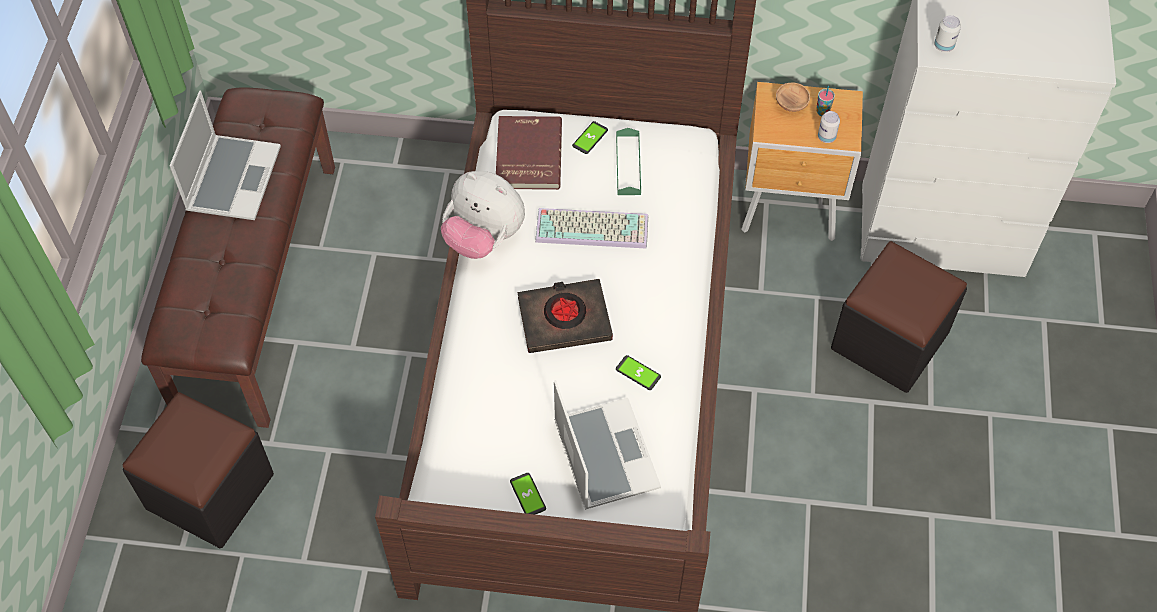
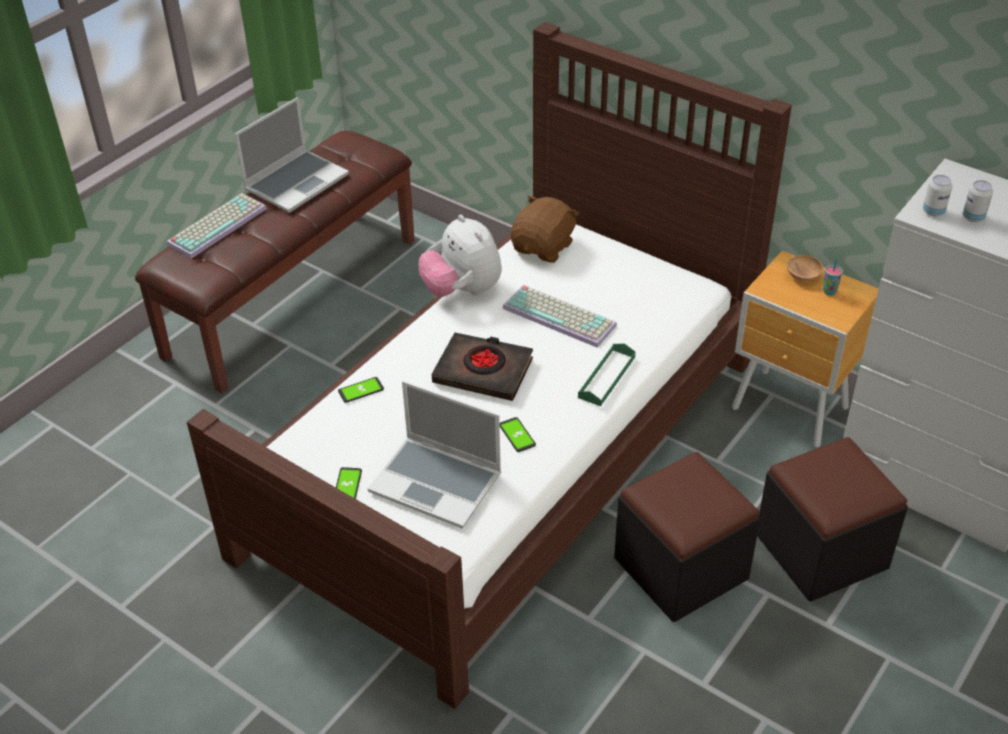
camera: 30 degrees right, 15 degrees down
(190, 266) = (217, 225): none -> keyboard
(210, 491) = (144, 418): black ottoman -> black ottoman (681, 568)
(527, 155) = (544, 248): red book -> brown plush toy
(590, 138) = (608, 254): phone -> phone (361, 390)
(603, 454) = (438, 483): laptop -> laptop turned 105 degrees clockwise
(628, 165) = (627, 283): green tray -> green tray (606, 377)
(826, 137) = (819, 311): can -> can (973, 217)

